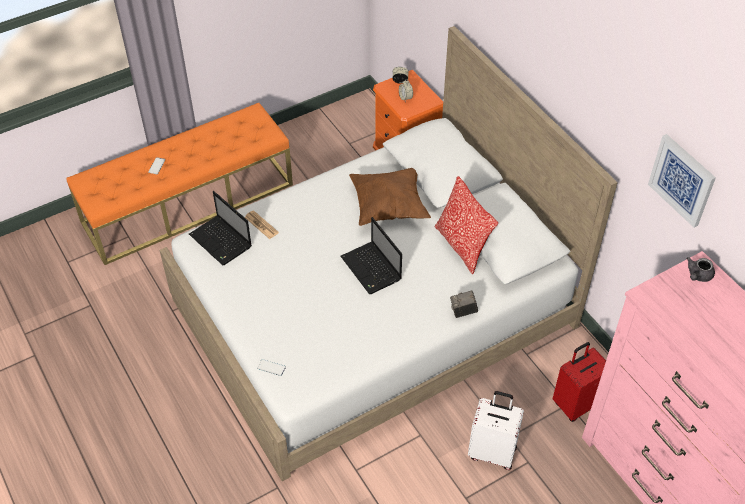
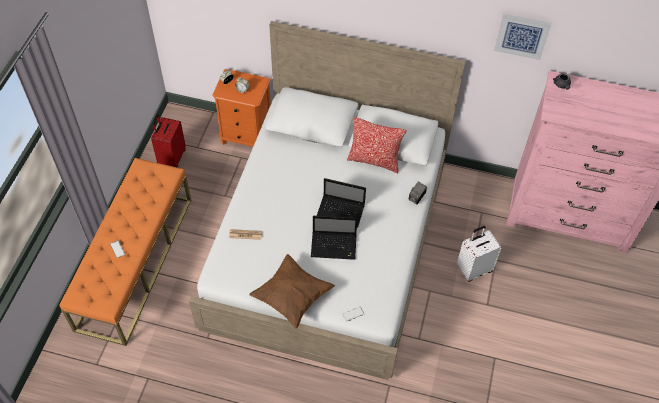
camera: 45 degrees left, 5 degrees up
(222, 241) = (233, 263): laptop -> laptop (334, 246)
(388, 207) = (307, 167): brown pillow -> brown pillow (292, 297)
(576, 403) = (485, 209): red suitcase -> red suitcase (171, 158)

